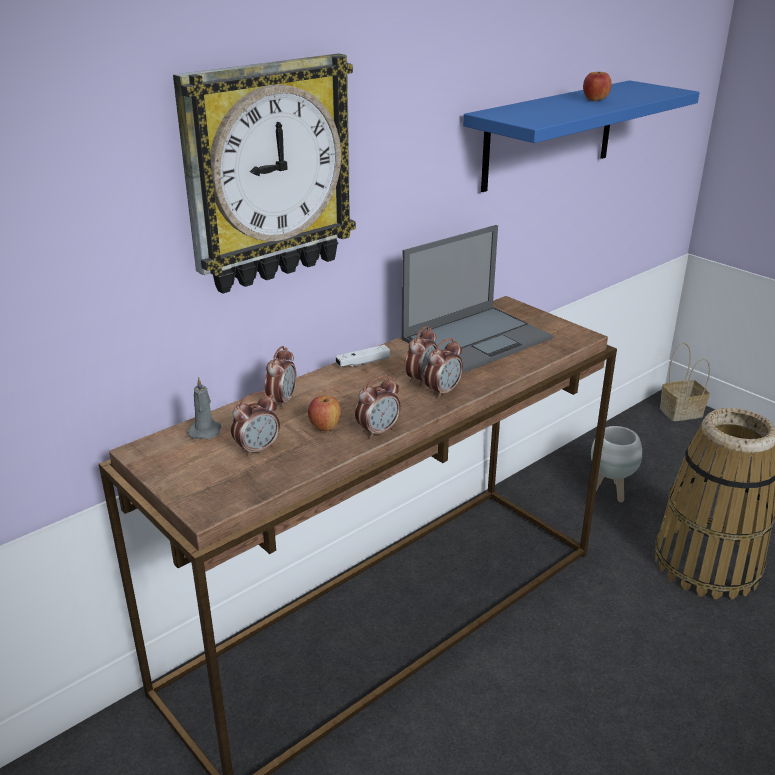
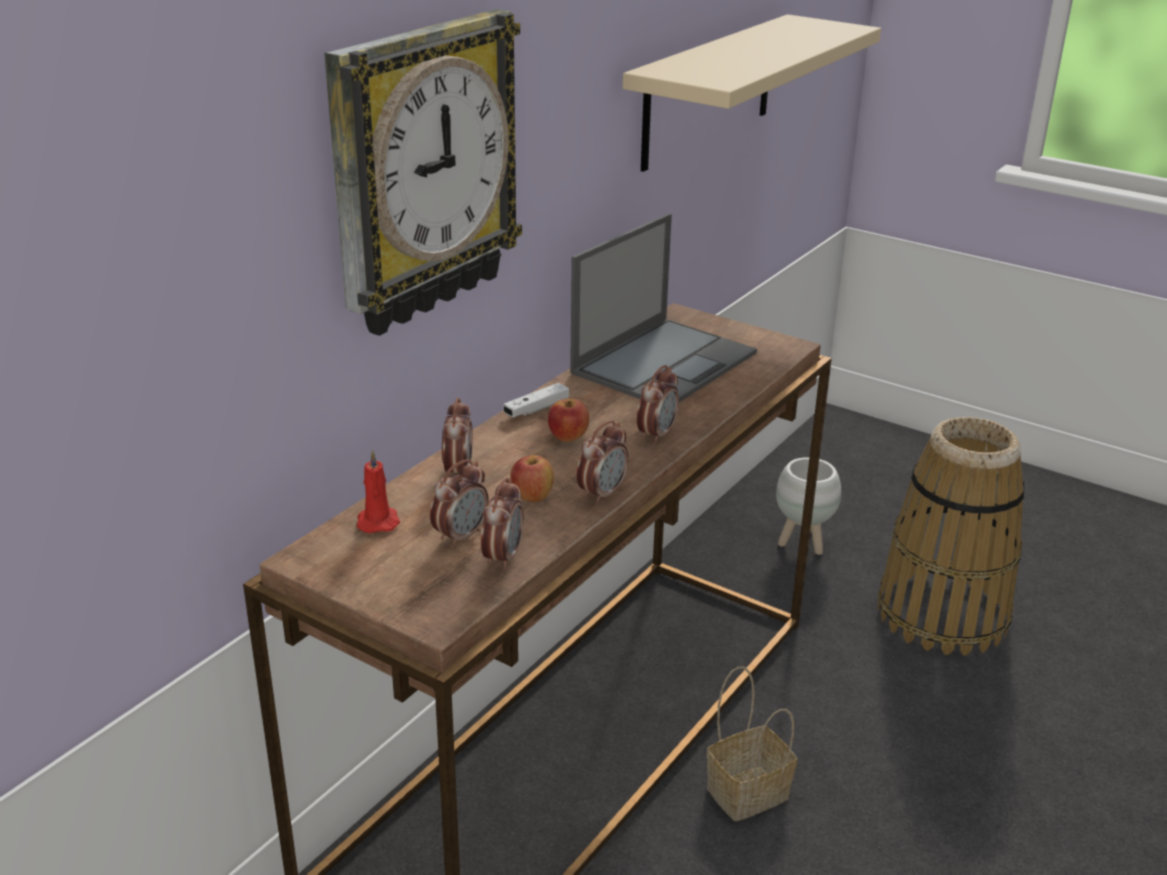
camera: 15 degrees left, 0 degrees up
(205, 430) = (377, 521): grey candle -> red candle
(421, 379) = (621, 422): alarm clock -> alarm clock (502, 557)
(549, 135) = (709, 91): blue shelf -> beige shelf
(595, 100) = (769, 45): apple -> apple (568, 438)
(681, 411) = (856, 431): basket -> basket (749, 791)

